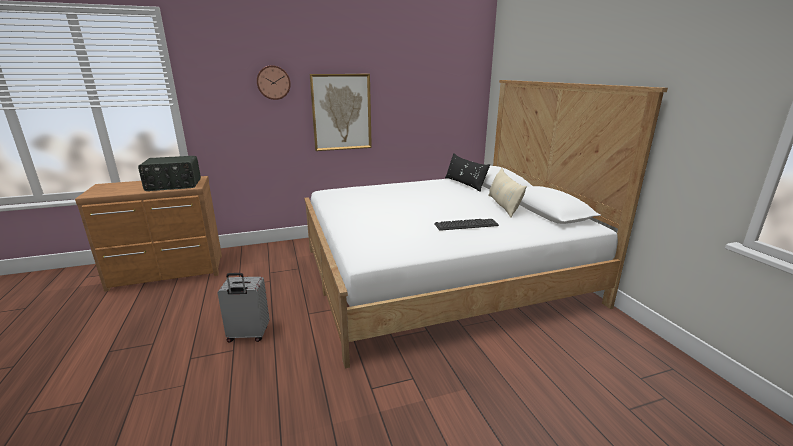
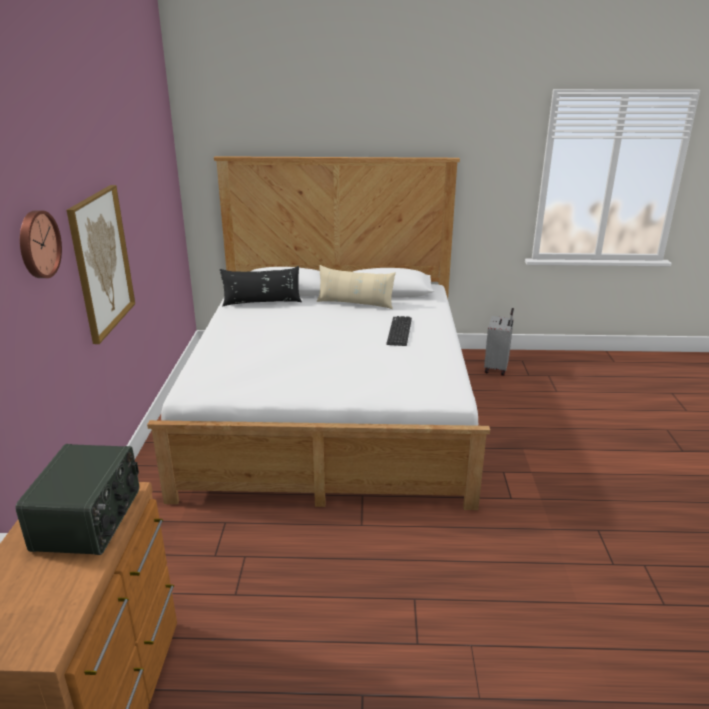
camera: 70 degrees left, 5 degrees up
(248, 335) = (387, 583): grey suitcase -> grey suitcase (497, 368)

